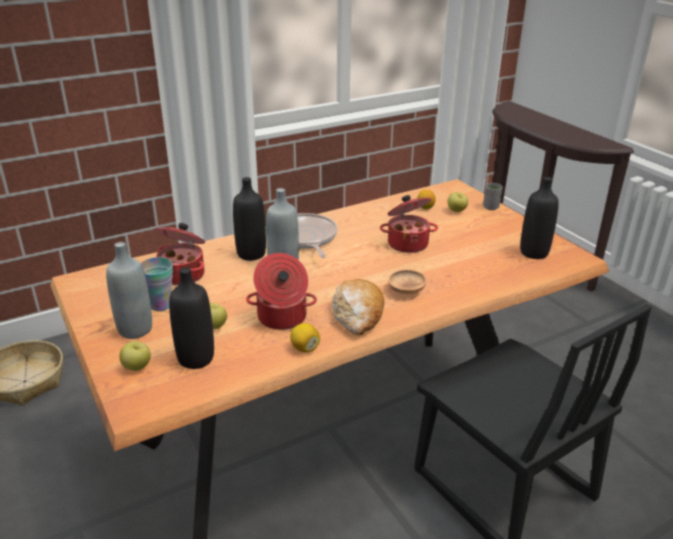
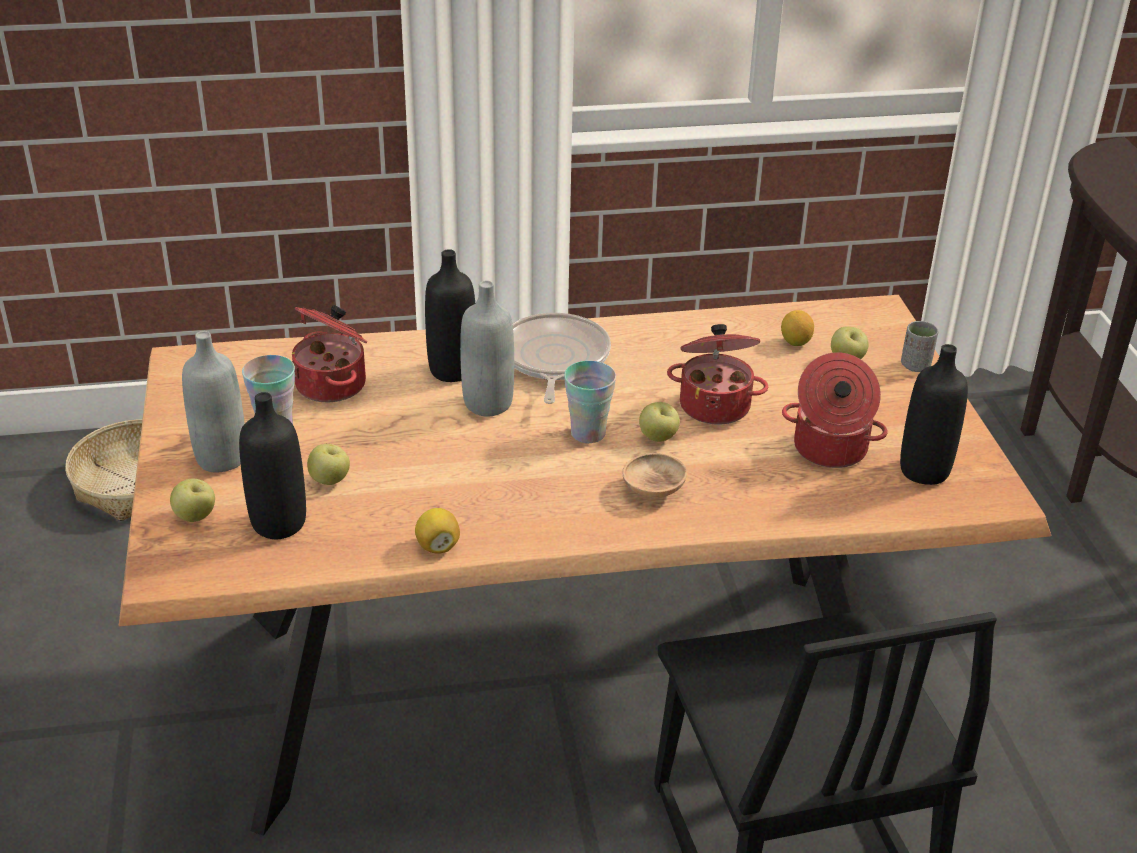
camera: 20 degrees right, 5 degrees up
(282, 318) = (433, 490): cooking pot -> cooking pot (829, 449)
(350, 270) = (588, 433): none -> cup
(358, 315) = (549, 513): bread -> none
(389, 265) = (658, 438): none -> apple

